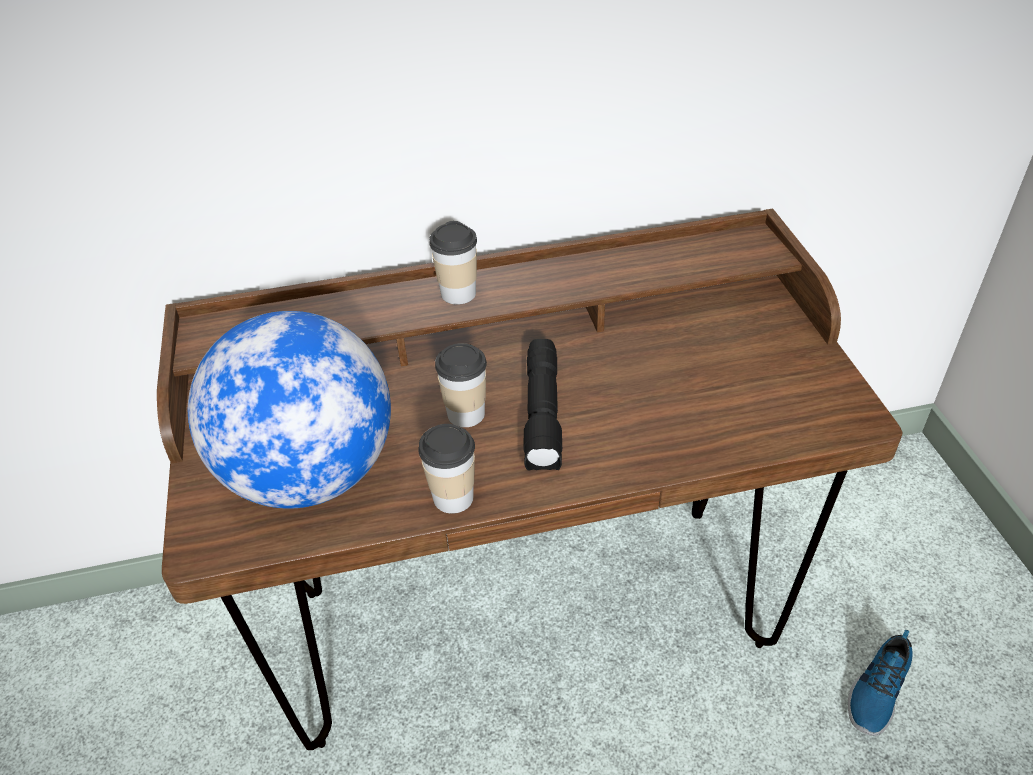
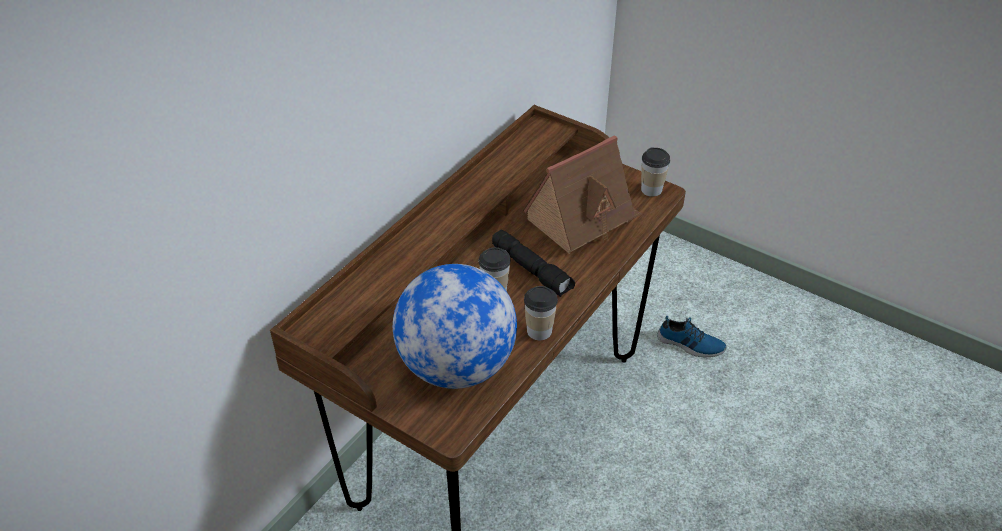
camera: 45 degrees left, 0 degrees up
(458, 294) = (432, 230): cup -> cup (651, 190)
(692, 388) = (582, 218): none -> toy house
(877, 689) = (690, 344): shoe -> shoe turned 60 degrees counterclockwise

